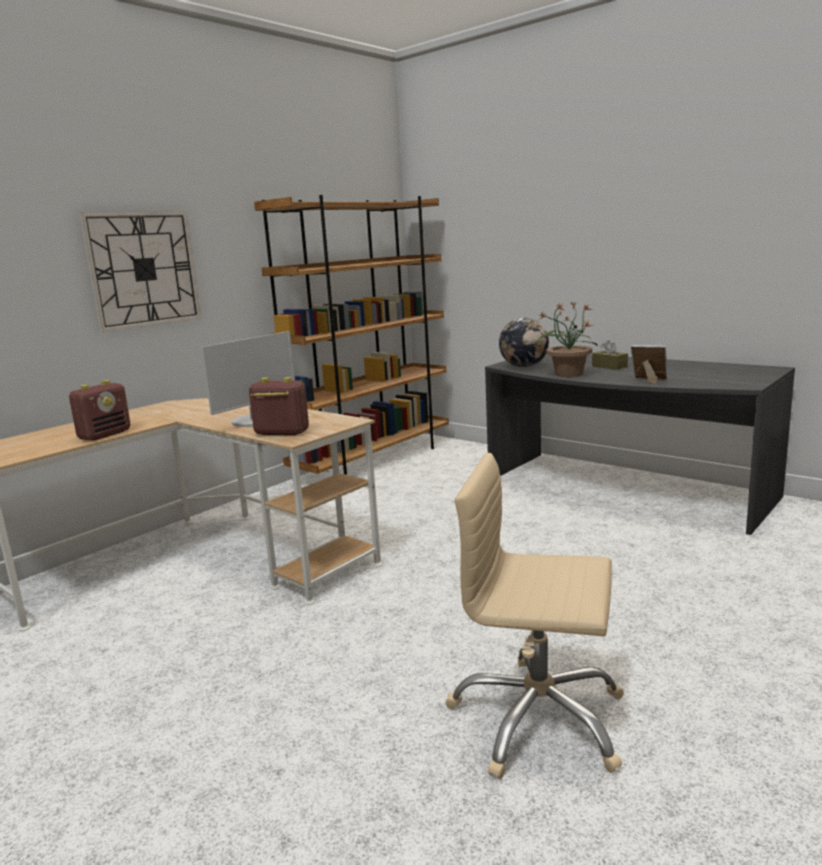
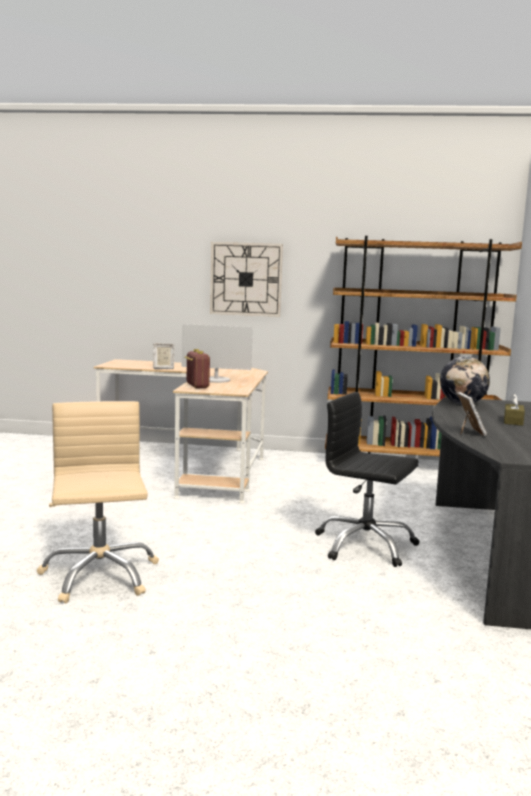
camera: 55 degrees right, 5 degrees down
(105, 435) = (163, 368): radio -> picture frame
(561, 534) = (365, 545): none -> black office chair
(568, 374) = (455, 414): potted plant -> none

